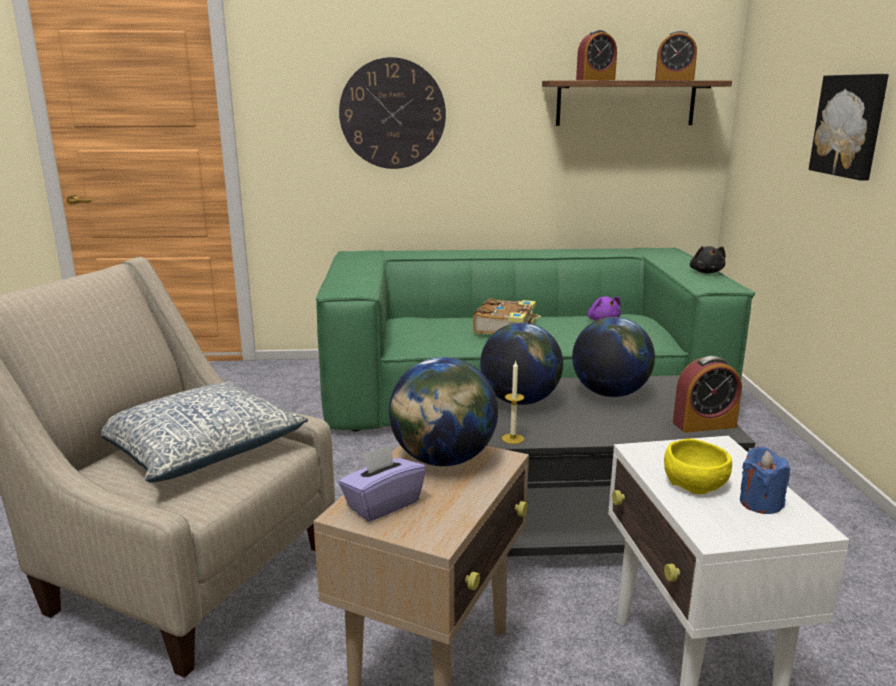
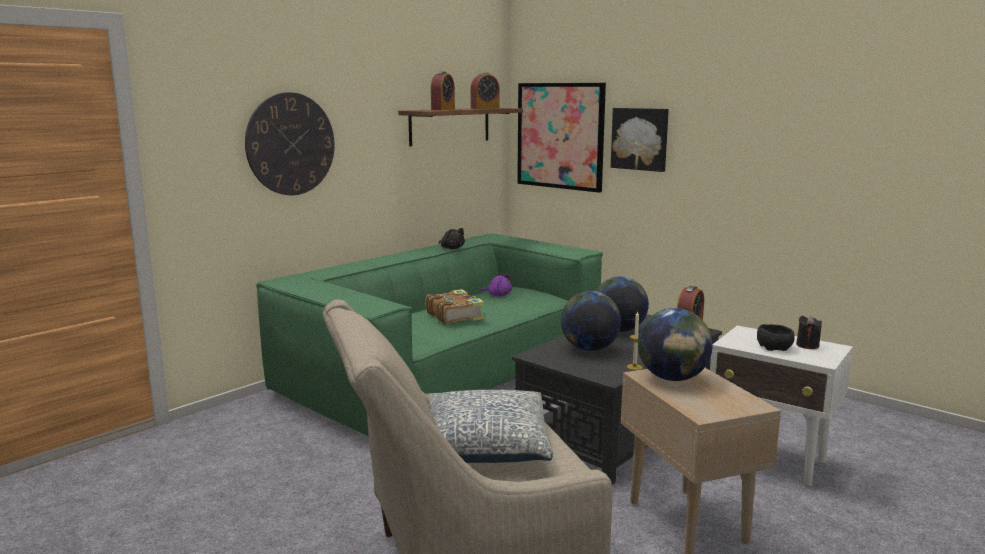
camera: 45 degrees left, 5 degrees down
(382, 504) = (704, 405): purple tissue box -> none
(696, 483) = (775, 347): yellow bowl -> black bowl
(706, 272) = (550, 245): black plush toy -> black plush toy (452, 248)
(760, 503) = (807, 345): blue candle -> black candle
(774, 121) = (560, 136): none -> picture

